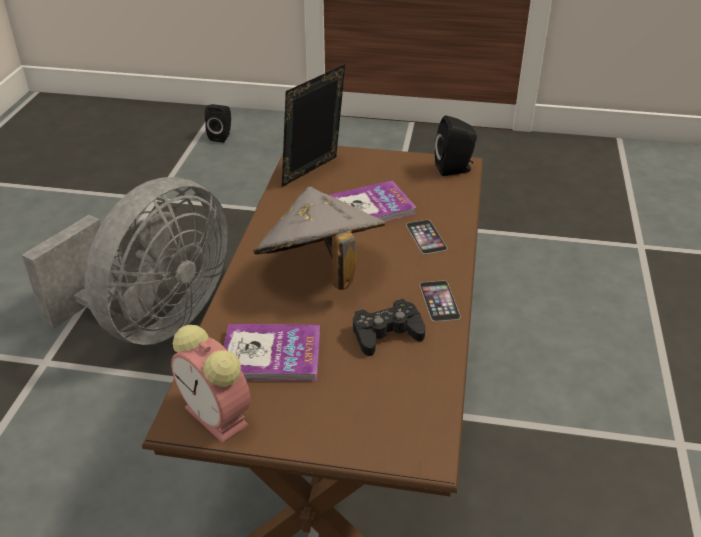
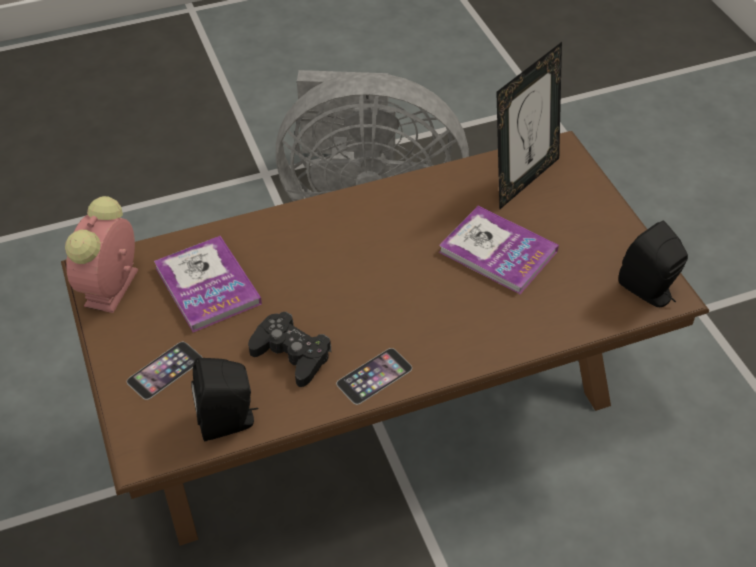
camera: 60 degrees right, 10 degrees up
(221, 136) = (706, 87): black speaker -> black speaker (229, 422)
(314, 173) = (523, 179): picture frame -> picture frame turned 120 degrees clockwise
(320, 271) = (352, 263): grey hat -> none
(426, 236) = (482, 320): phone -> phone (165, 370)

